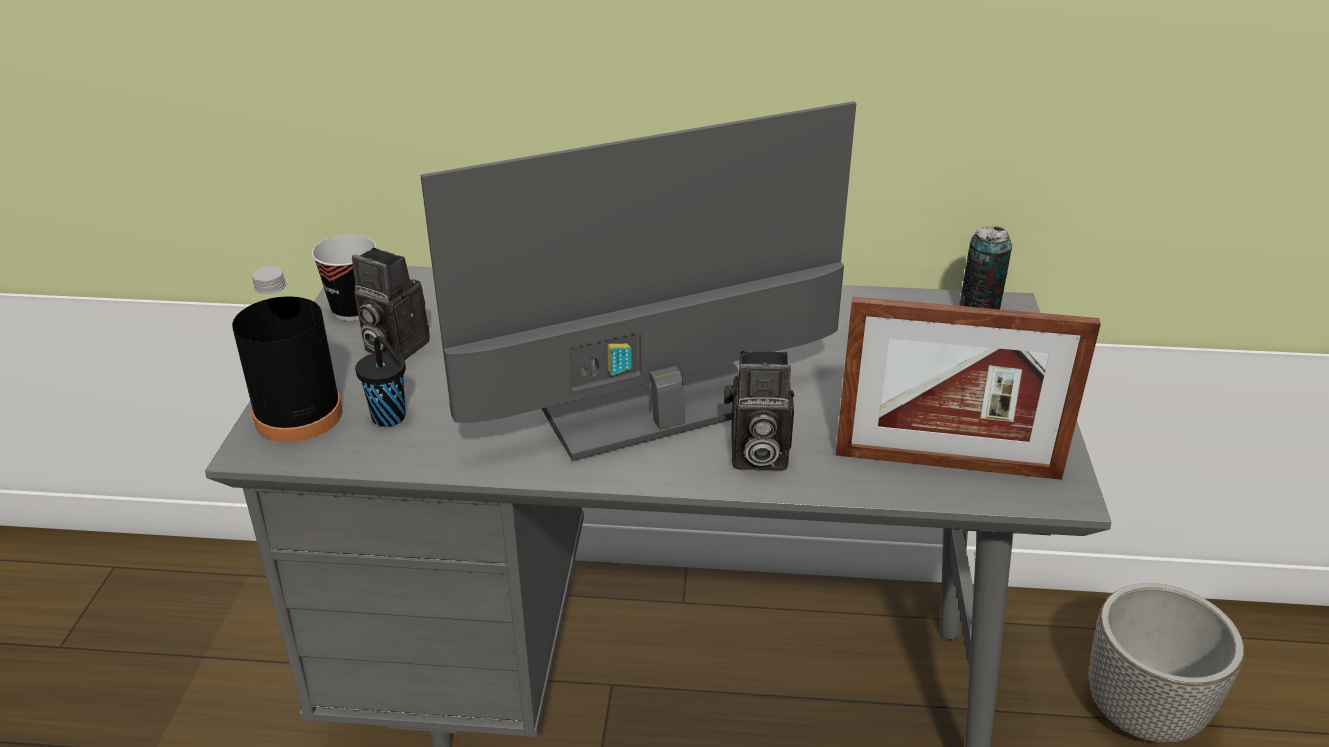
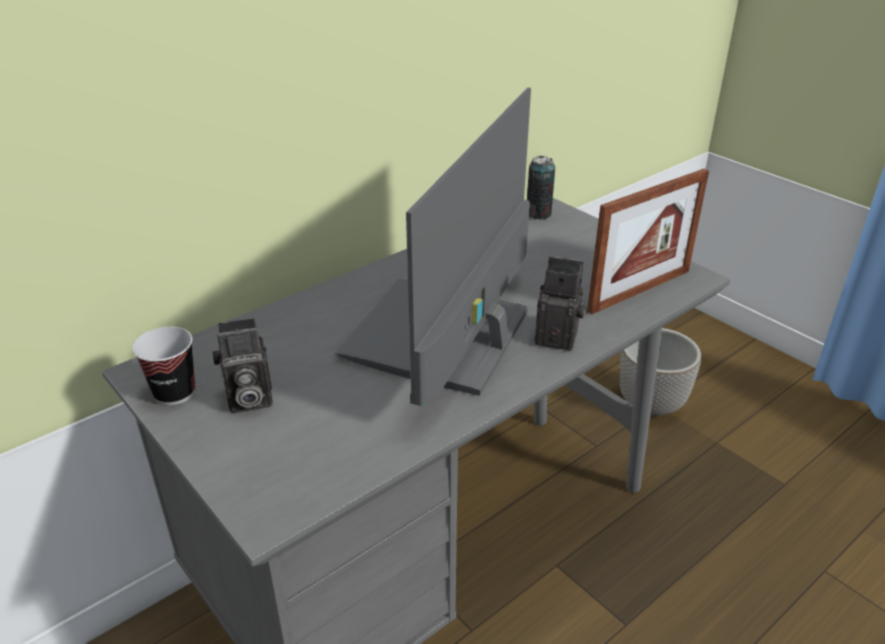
camera: 45 degrees left, 0 degrees up
(298, 416) = (259, 481): black bottle -> none
(390, 418) = (327, 441): black cup -> none
(755, 456) = (559, 336): camera -> camera turned 120 degrees counterclockwise

